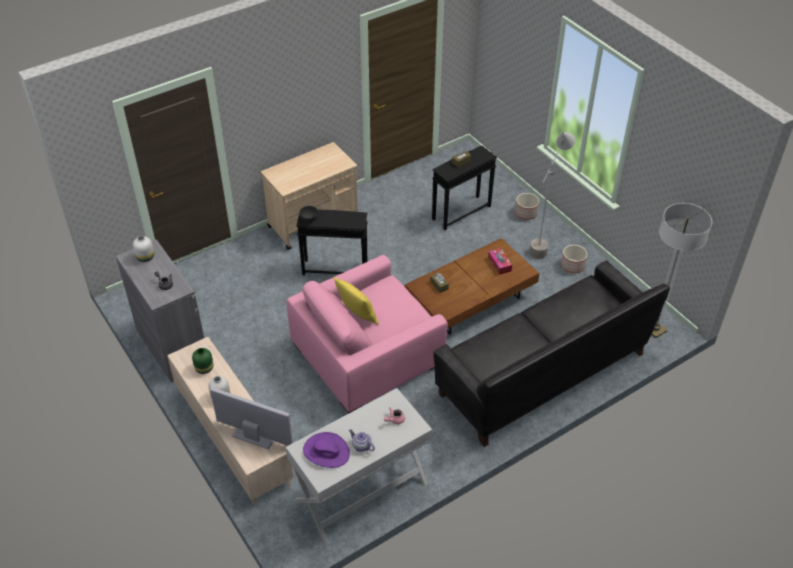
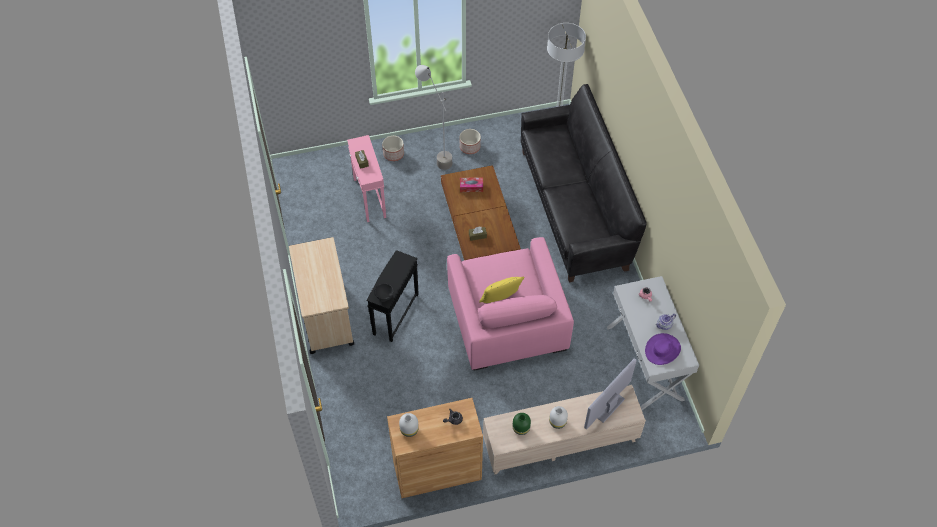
camera: 70 degrees left, 10 degrees up
(172, 346) = (437, 470): grey cabinet -> brown cabinet
(461, 212) = (369, 198): black side table -> pink side table

